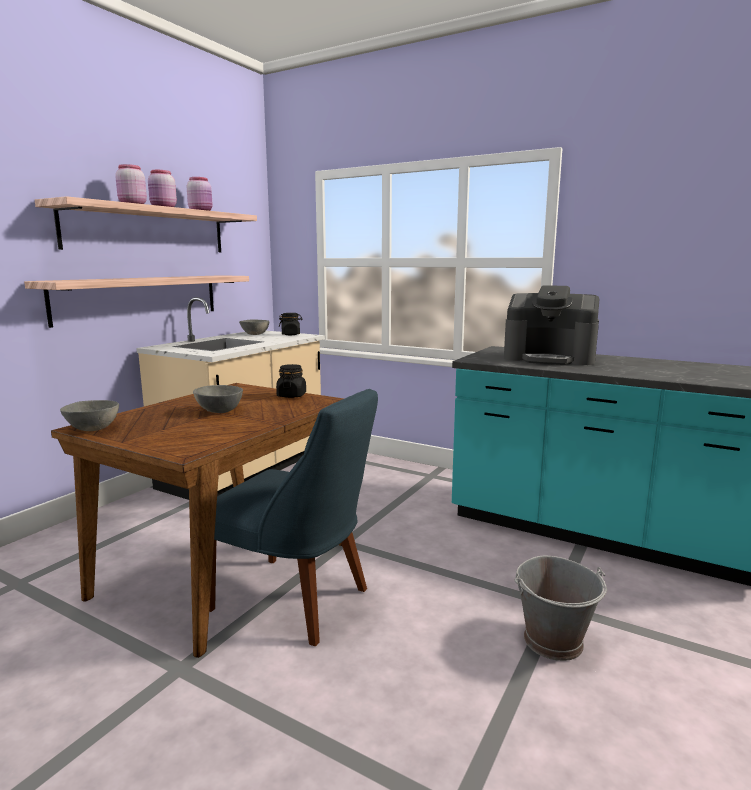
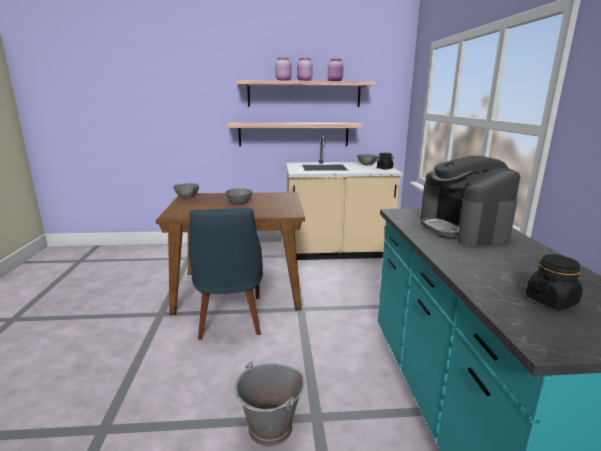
camera: 55 degrees right, 5 degrees up
(291, 395) = (289, 206): black jar -> black jar (551, 300)

